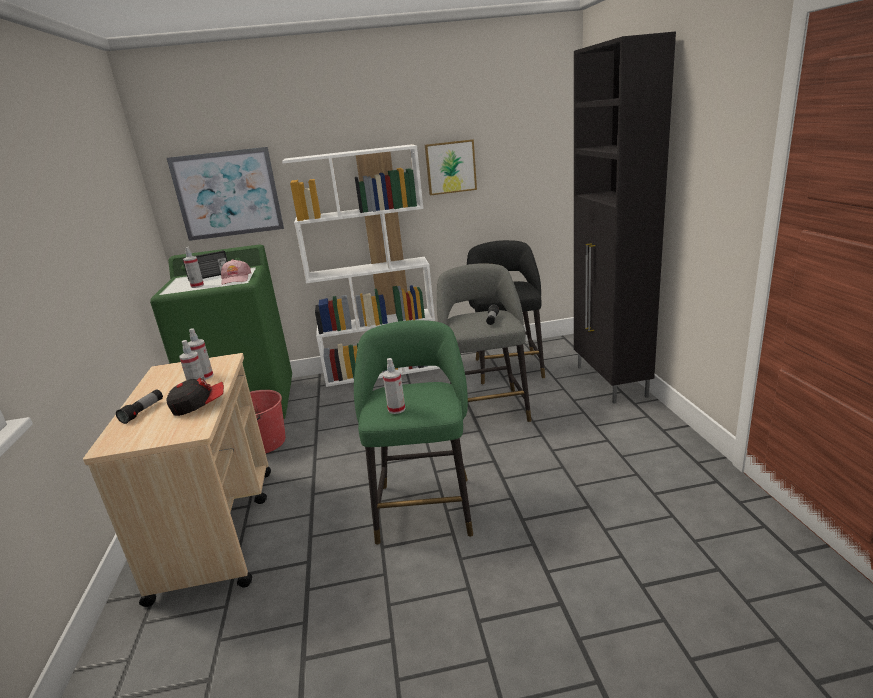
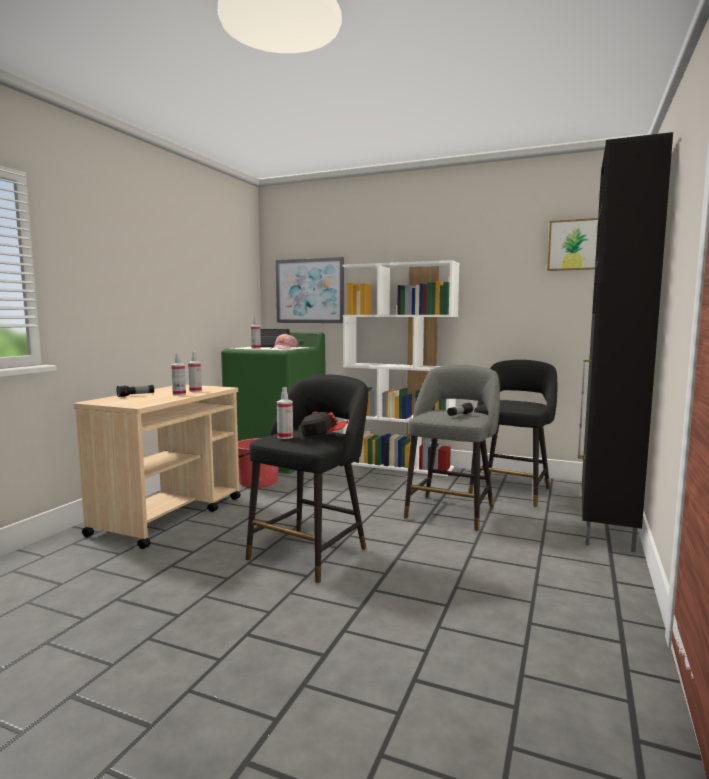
camera: 30 degrees right, 15 degrees down
(199, 405) = (165, 398): cap -> cap (324, 435)
(424, 505) = (311, 551): green stool -> black stool
(450, 167) = (493, 286): picture -> picture (574, 245)

